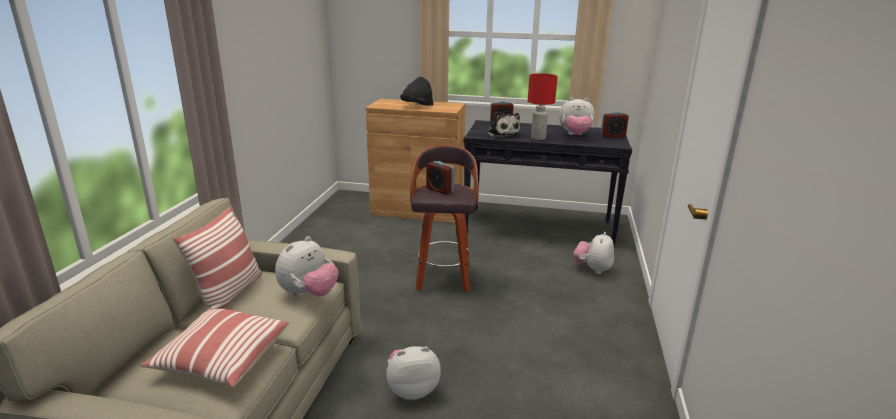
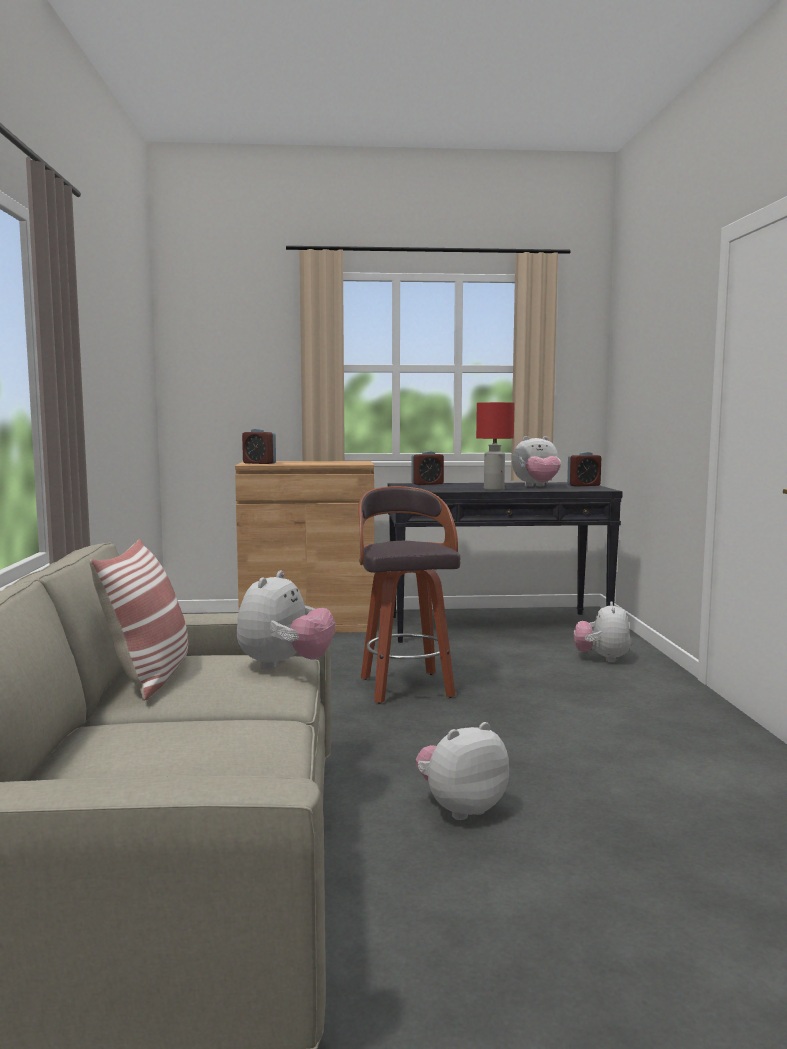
camera: 15 degrees left, 15 degrees down
(221, 360) = (214, 739): pillow -> none
(417, 106) = (309, 463): black hat -> none
(440, 190) = (400, 544): alarm clock -> alarm clock (259, 463)
(502, 134) = (441, 488): plush toy -> none

